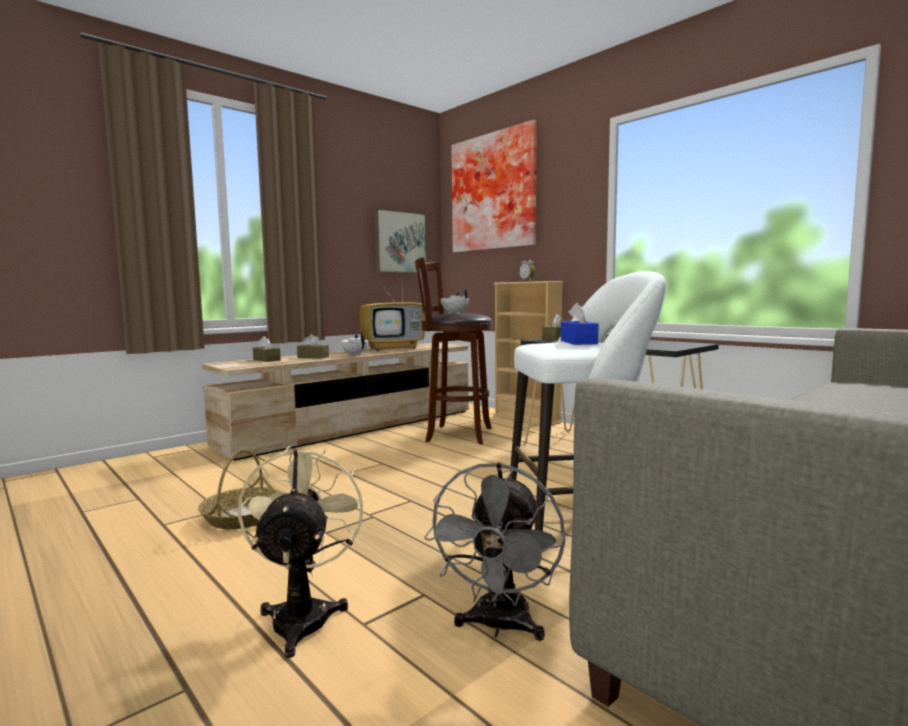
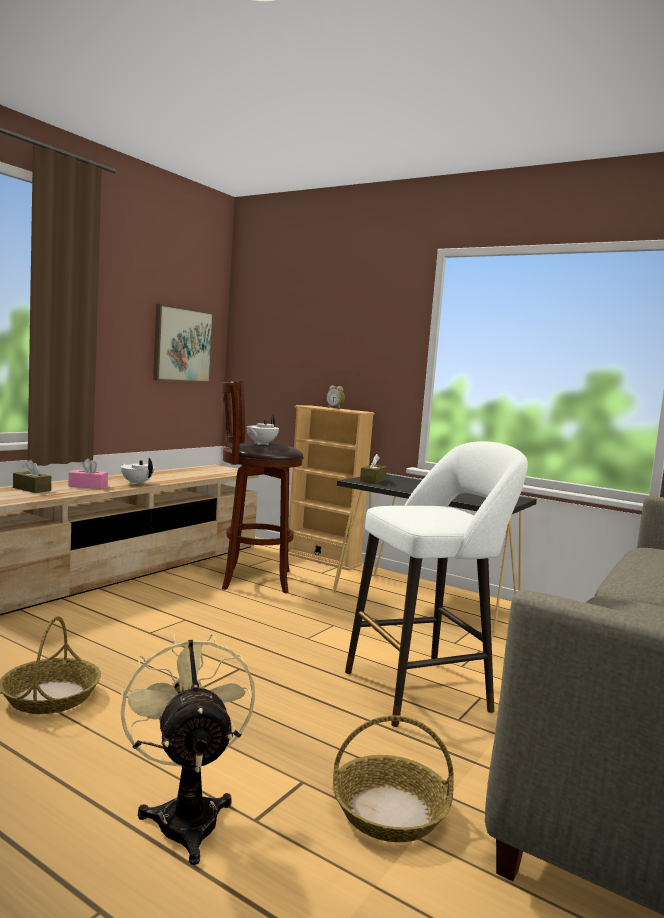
camera: 15 degrees left, 0 degrees up
(313, 357) = (88, 486): brown tissue box -> pink tissue box
(393, 348) = (175, 473): television -> none
(495, 192) = (299, 302): picture -> none
(499, 627) = (390, 811): grey fan -> basket
(578, 342) = (436, 510): blue tissue box -> none

